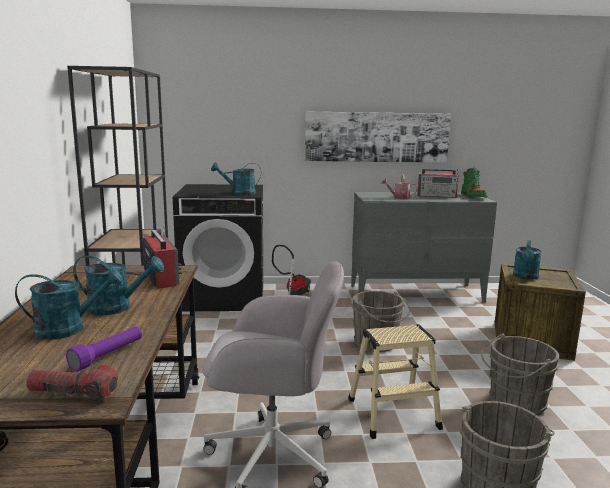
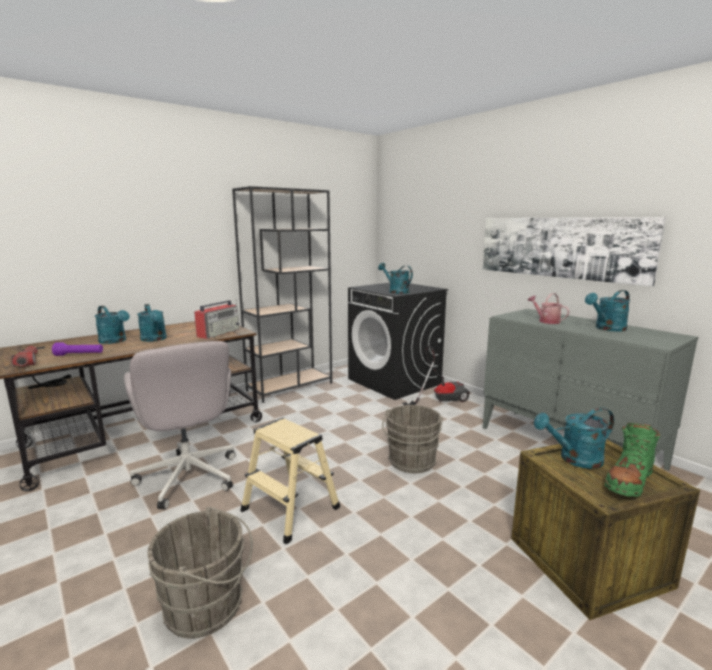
camera: 55 degrees right, 0 degrees up
(437, 196) = (607, 329): radio -> turquoise watering can
(473, 197) = (661, 339): green boot -> green boot (629, 481)
(514, 402) = (389, 582): grey bucket -> none

